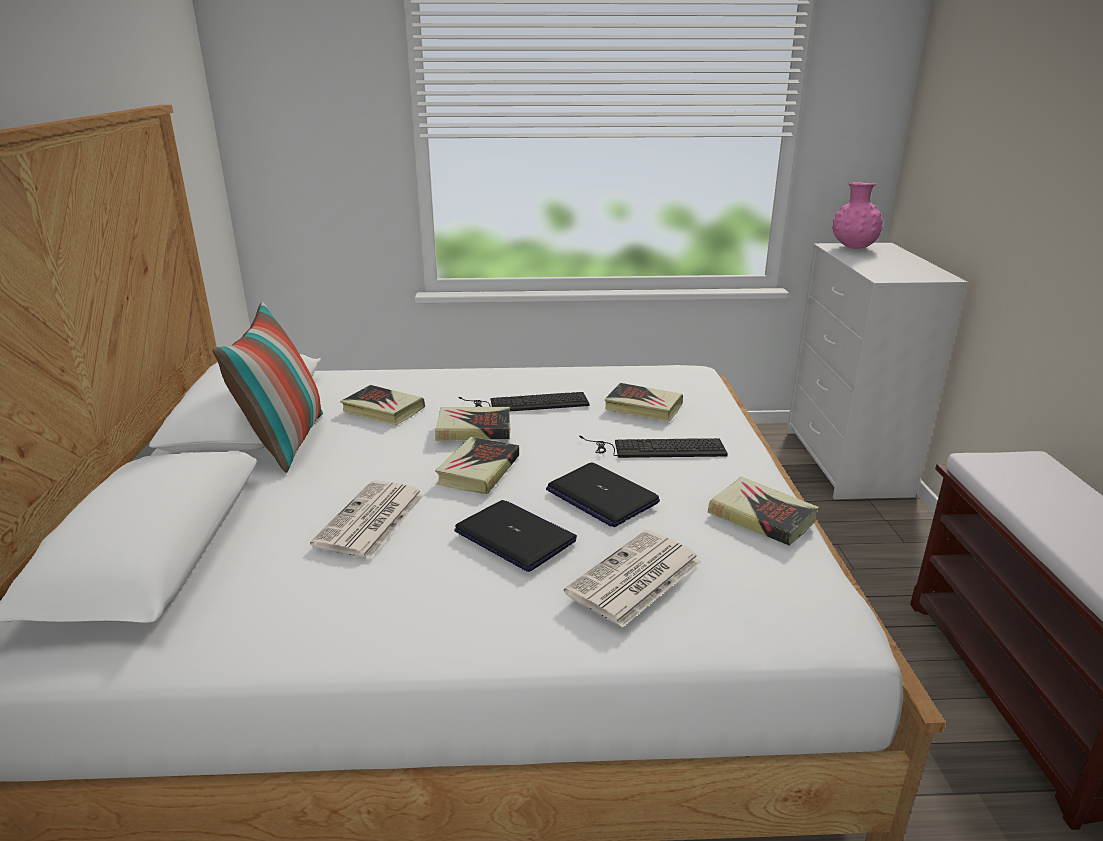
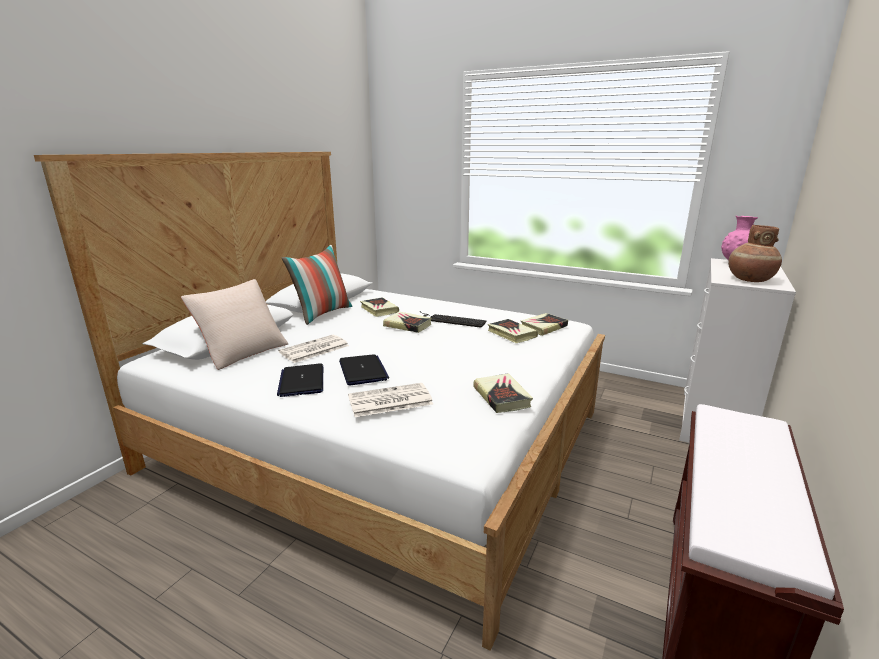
camera: 30 degrees right, 5 degrees down
(223, 565) = (242, 351): none -> beige pillow
(478, 470) = (385, 342): book -> book (543, 327)
(601, 496) = (425, 365): laptop -> laptop (302, 381)
(655, 448) = (490, 353): keyboard -> none
(903, 272) = (749, 280): none -> brown vase

